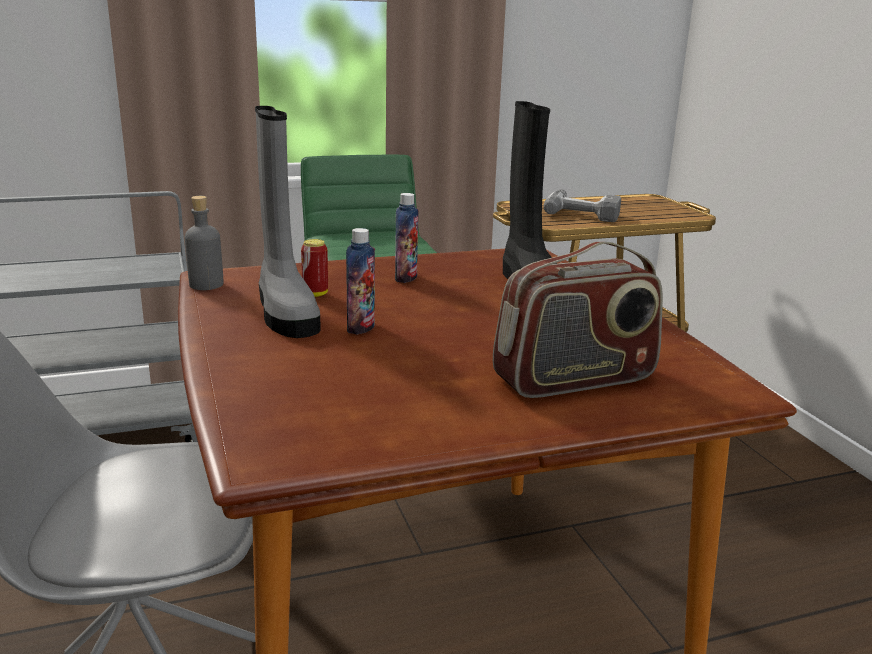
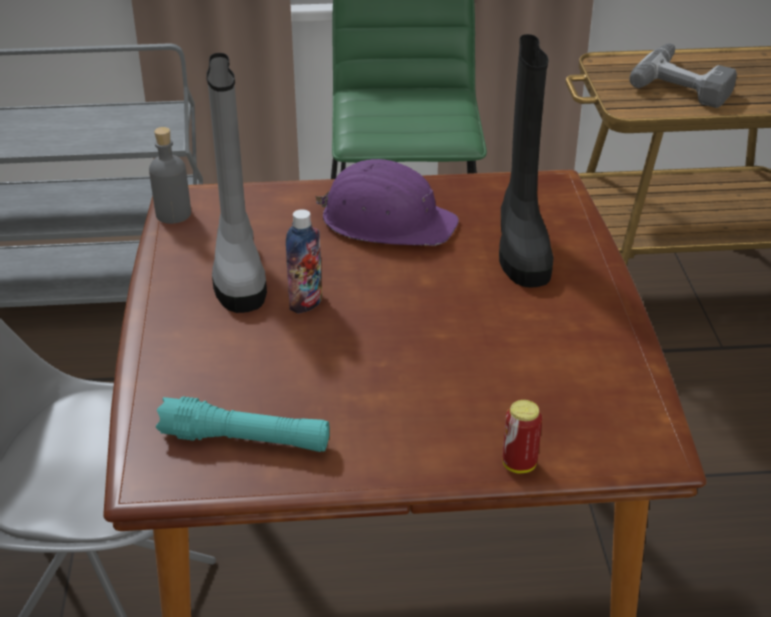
camera: 15 degrees right, 15 degrees up
(315, 294) = (279, 241): can -> can (519, 464)
(350, 421) = (245, 440): none -> turquoise flashlight
(406, 278) = (387, 221): bottle -> purple hard hat
(575, 379) = (489, 410): radio -> none

